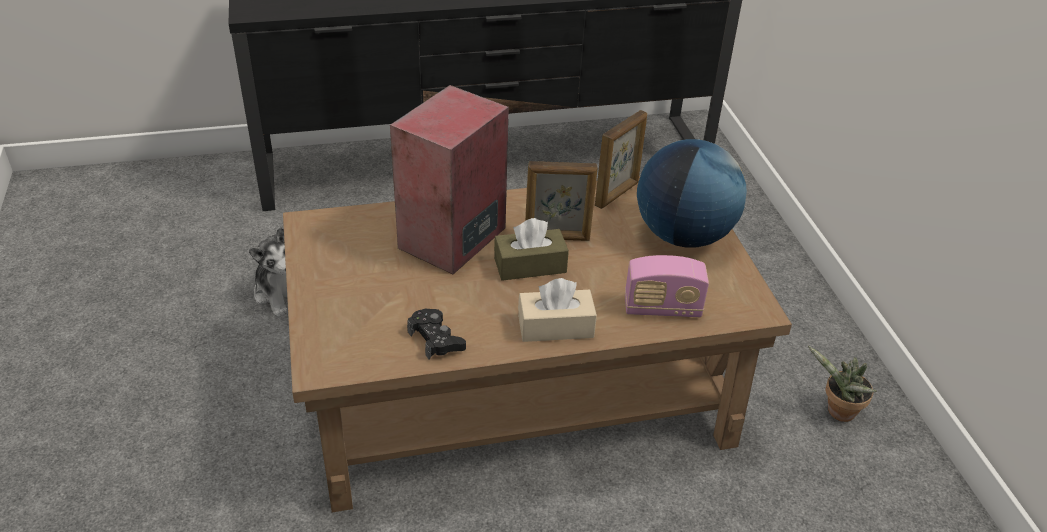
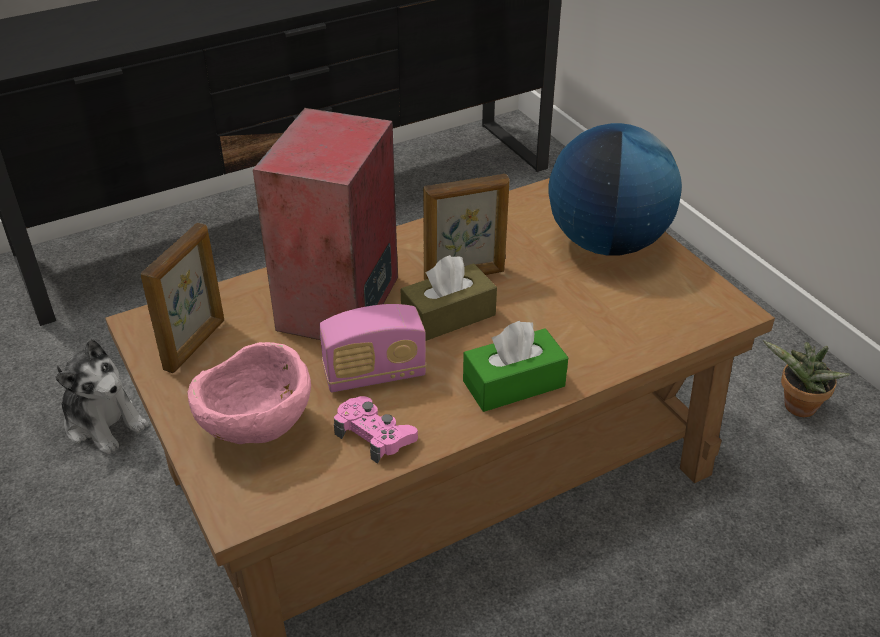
camera: 15 degrees left, 0 degrees up
(354, 316) = (257, 431): none -> pink bowl
(436, 339) = (374, 435): black game controller -> pink game controller
(555, 327) = (513, 384): beige tissue box -> green tissue box
(617, 194) = (510, 211): picture frame -> picture frame (196, 344)
(662, 308) = (625, 332): radio -> radio (374, 374)

